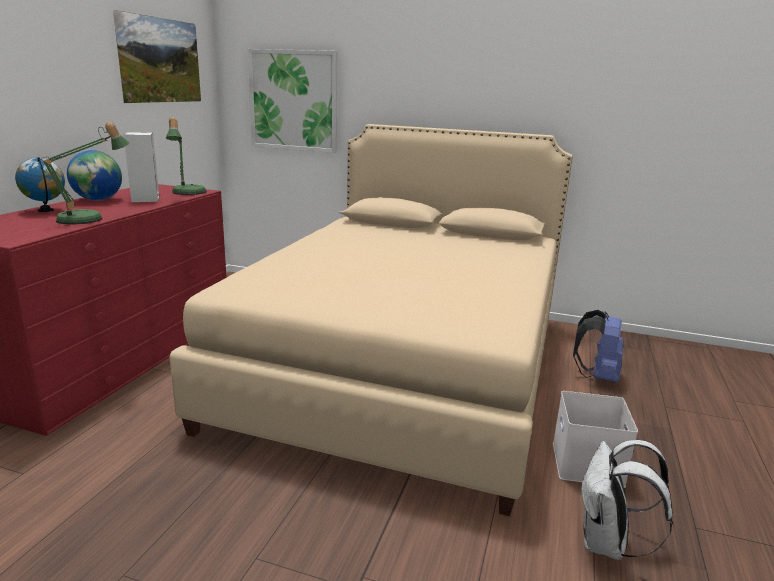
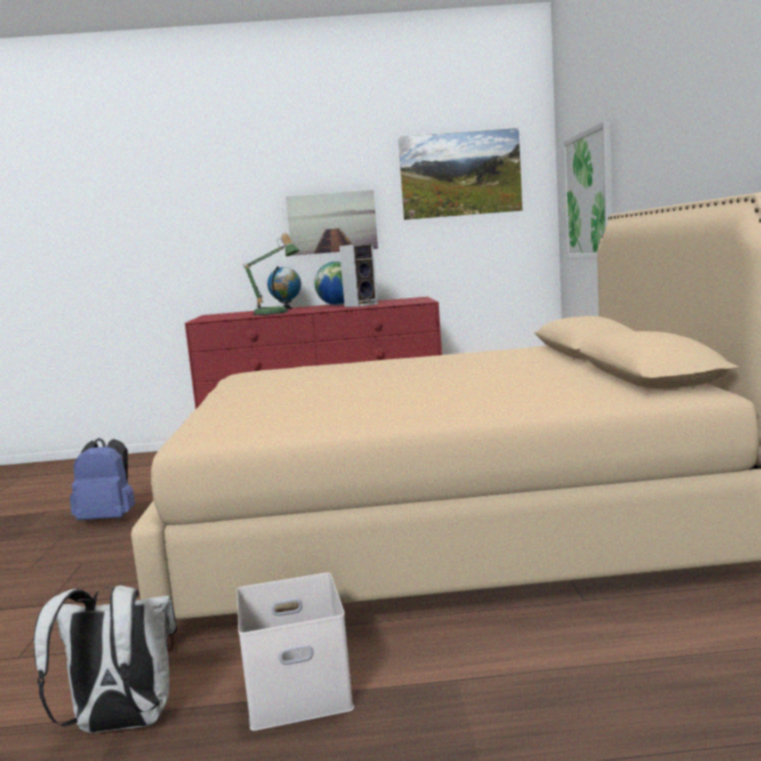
camera: 70 degrees right, 10 degrees down
(60, 101) = (332, 222): none -> picture
(187, 193) = (405, 302): table lamp -> none
(597, 376) = (614, 670): blue backpack -> blue backpack (109, 519)

